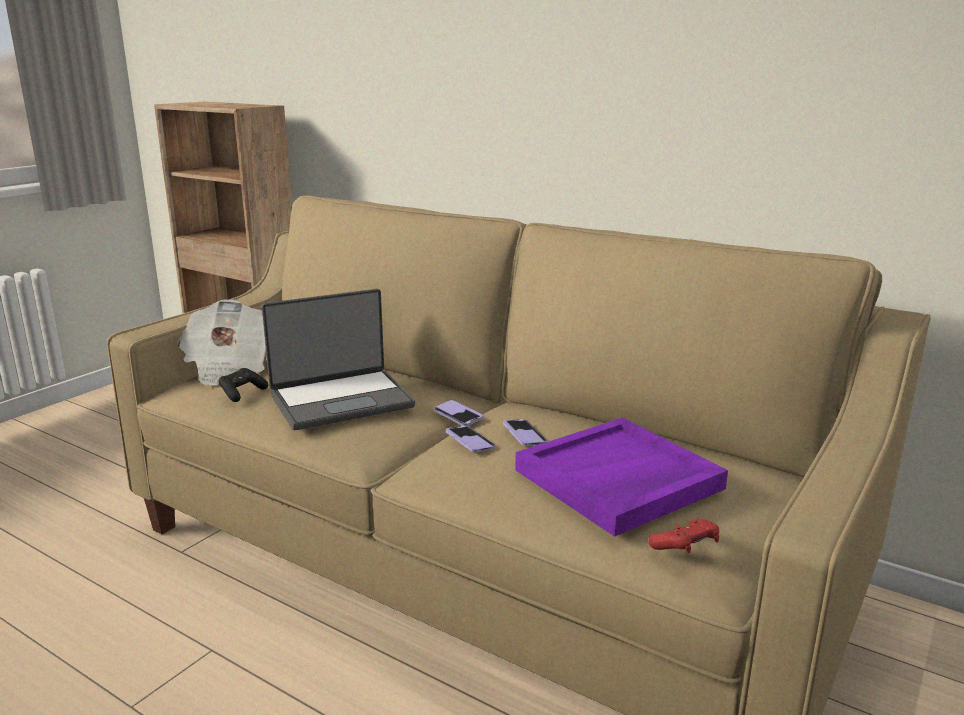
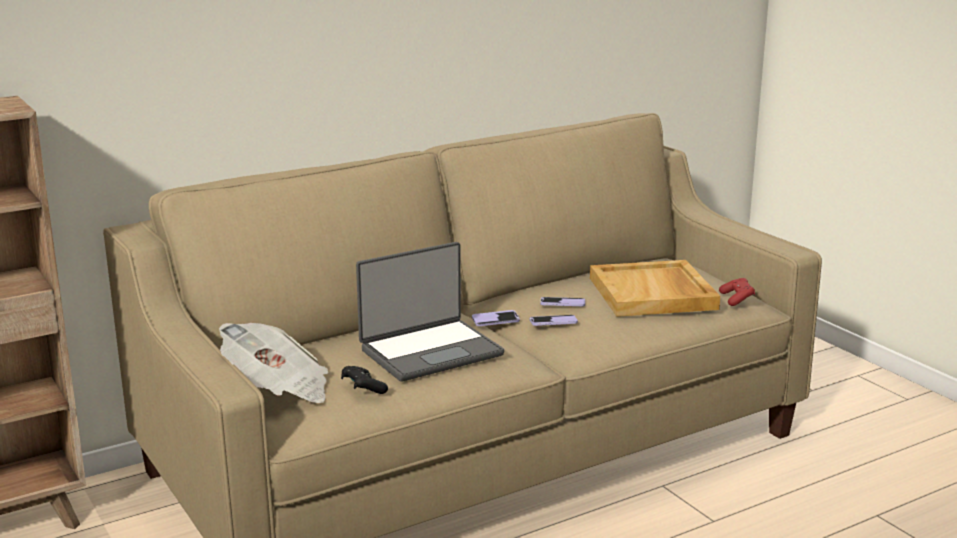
camera: 65 degrees left, 0 degrees up
(341, 400) = (430, 351): laptop -> laptop turned 60 degrees clockwise
(618, 480) = (653, 294): purple tray -> beige tray

